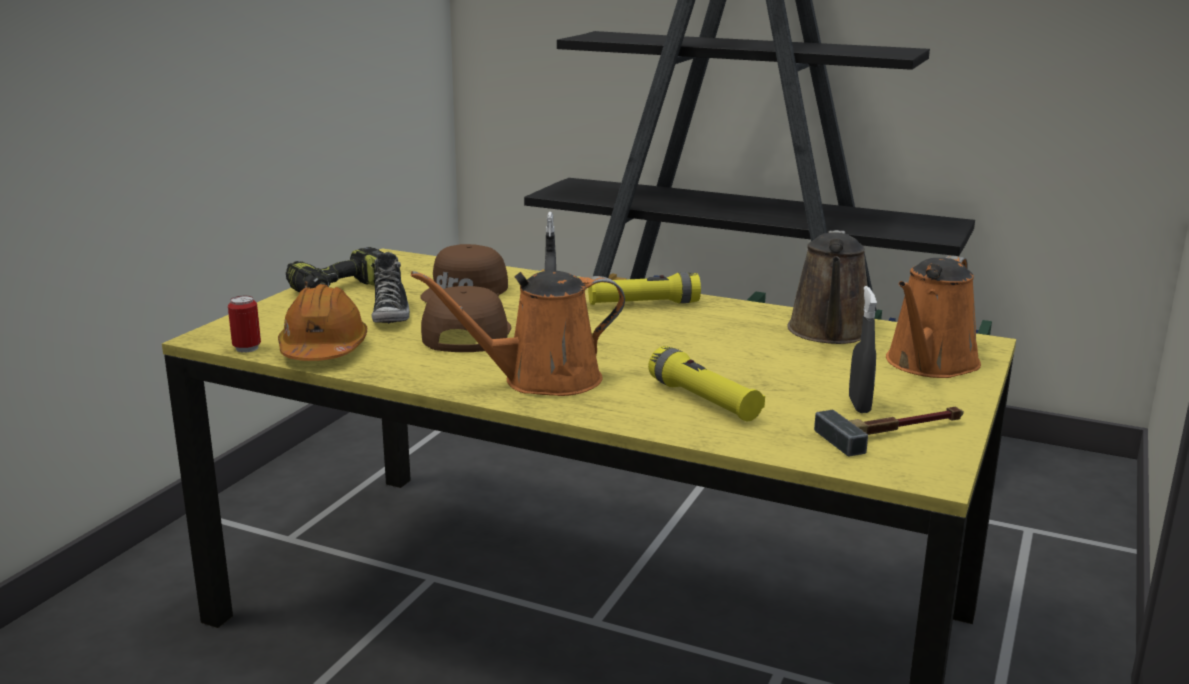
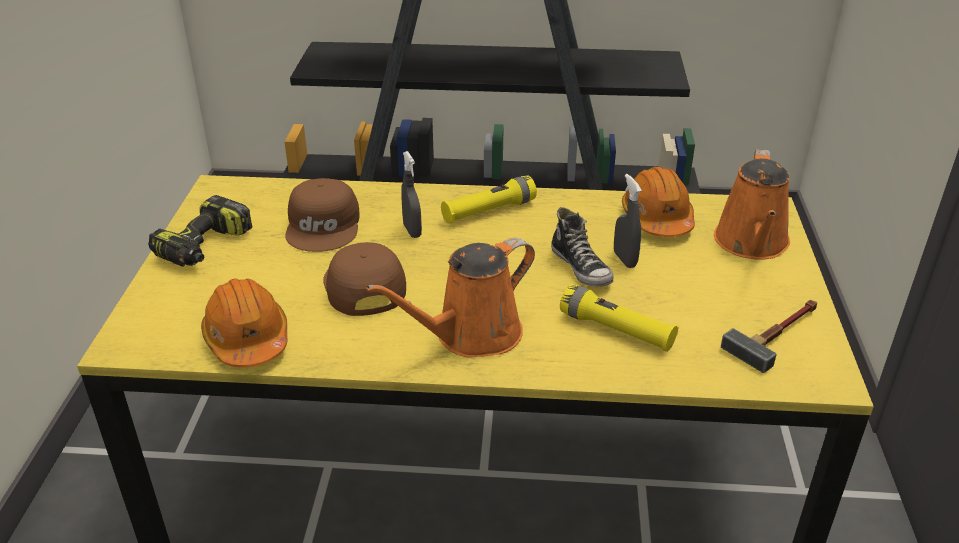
camera: 20 degrees left, 15 degrees up
(247, 348) = (171, 354): can -> none
(391, 314) = (277, 273): shoe -> shoe (581, 268)
(830, 332) = (657, 218): brown watering can -> orange hard hat
(859, 405) = (733, 307): grey spray bottle -> grey spray bottle (624, 259)

